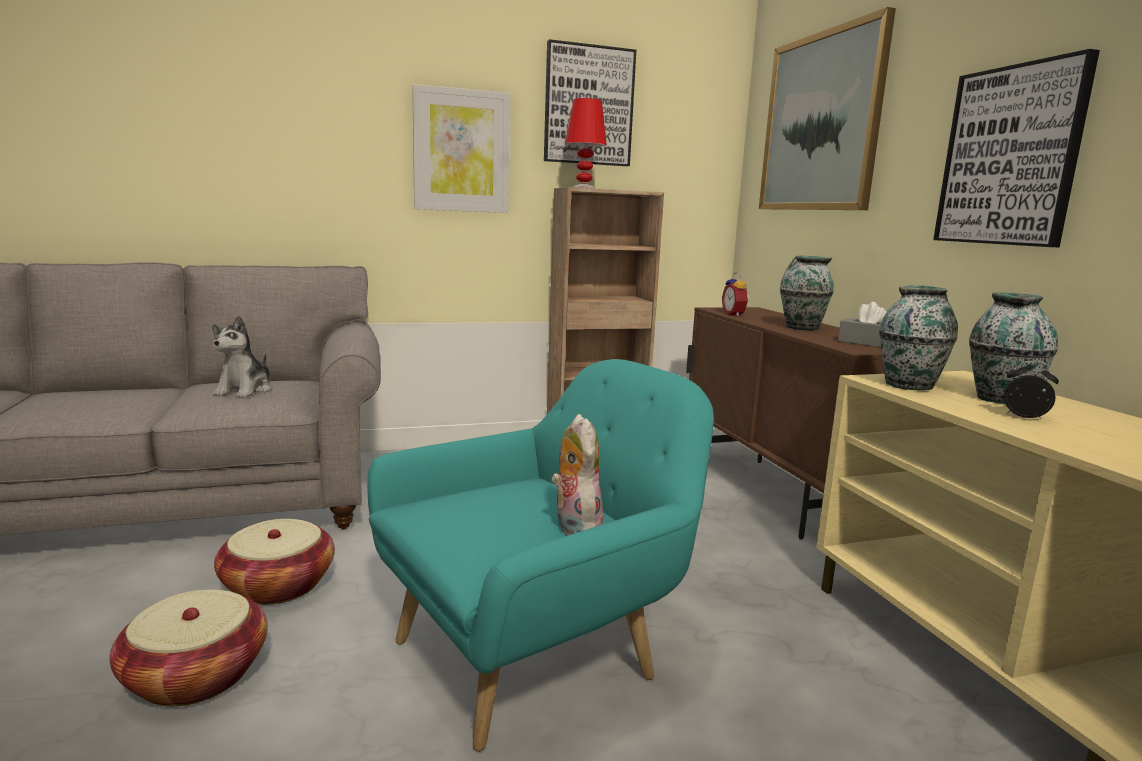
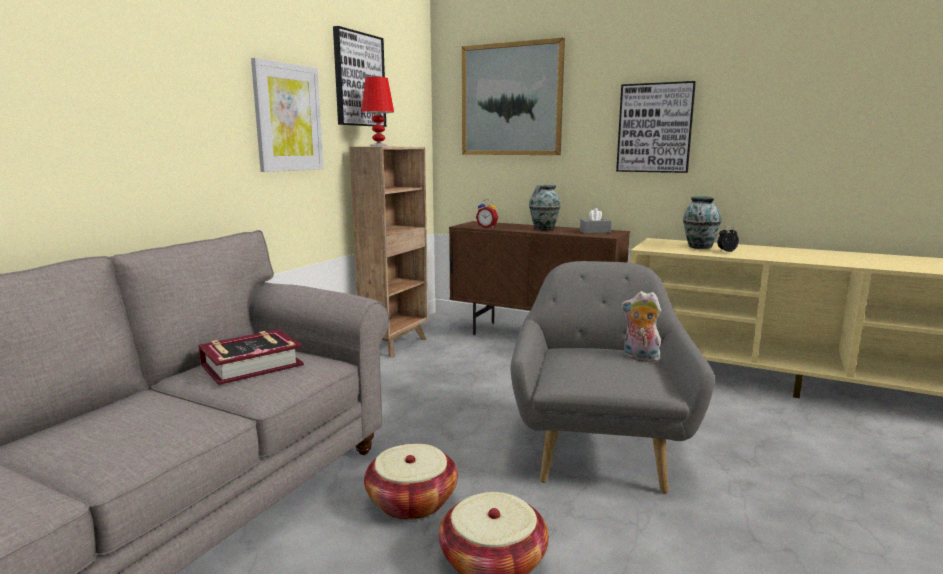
camera: 45 degrees left, 0 degrees up
(245, 390) = (251, 365): plush toy -> book
(536, 652) = (599, 448): turquoise armchair -> grey armchair
(909, 385) = (663, 248): vase -> none

